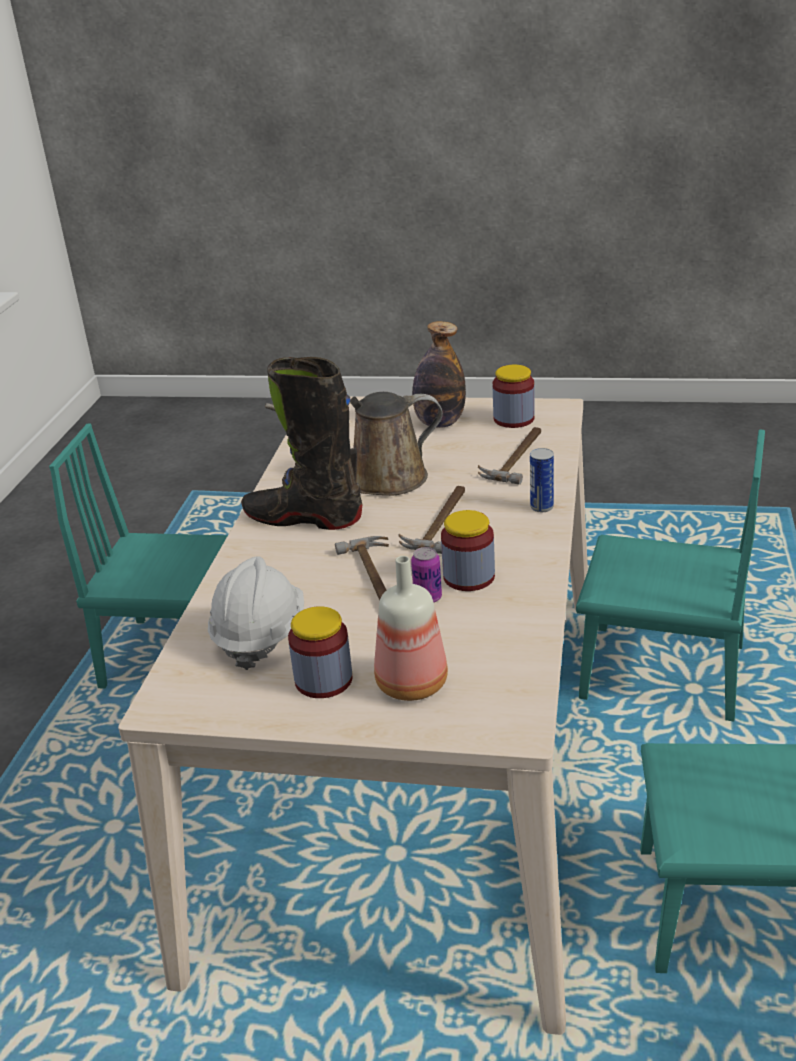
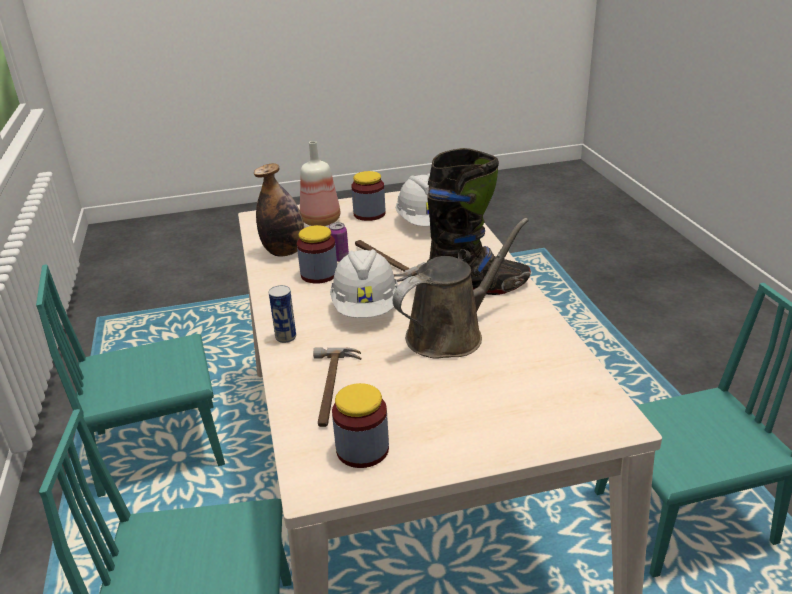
camera: 155 degrees right, 0 degrees up
(439, 423) = (449, 422): bottle -> bottle (284, 252)
(440, 521) = (366, 307): hammer -> white hard hat

